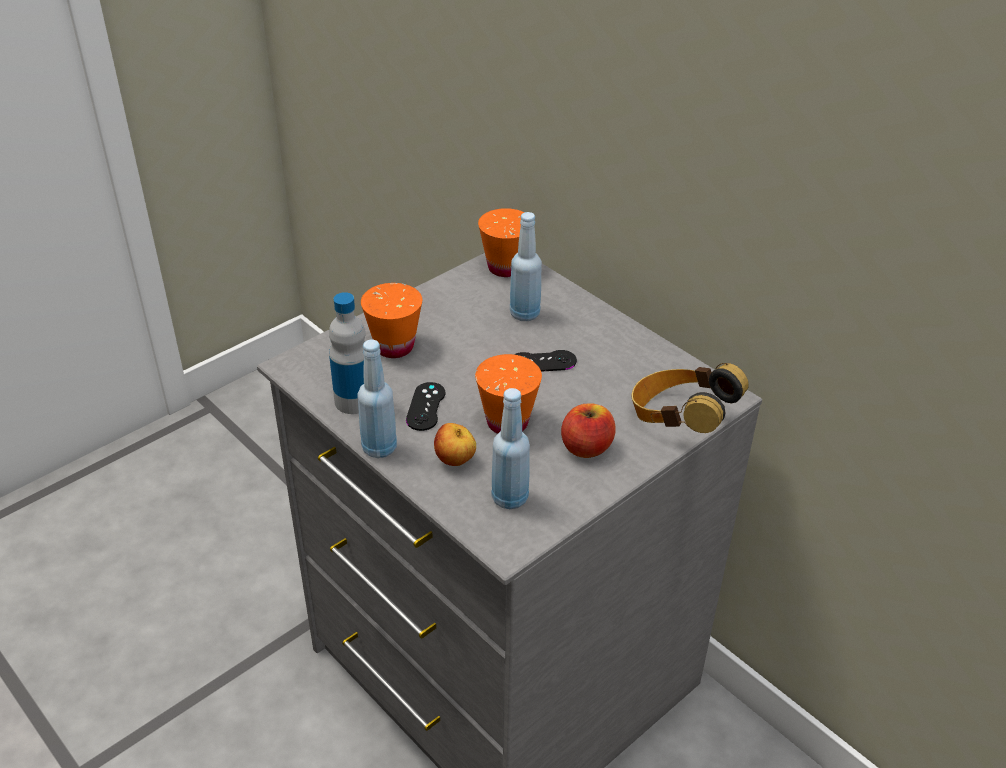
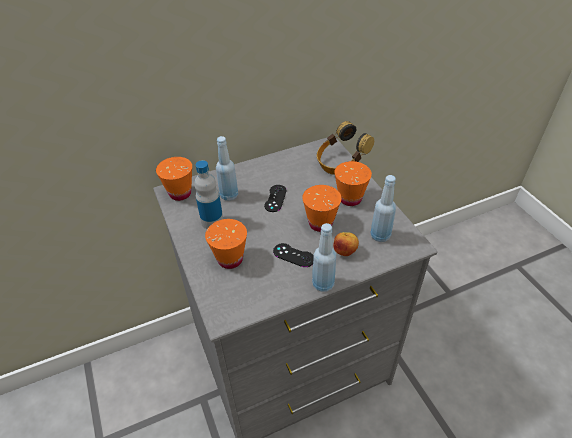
camera: 70 degrees left, 5 degrees up
(353, 401) = (274, 289): bottle -> bottle (212, 221)
(586, 447) = (350, 198): apple -> orange cup

